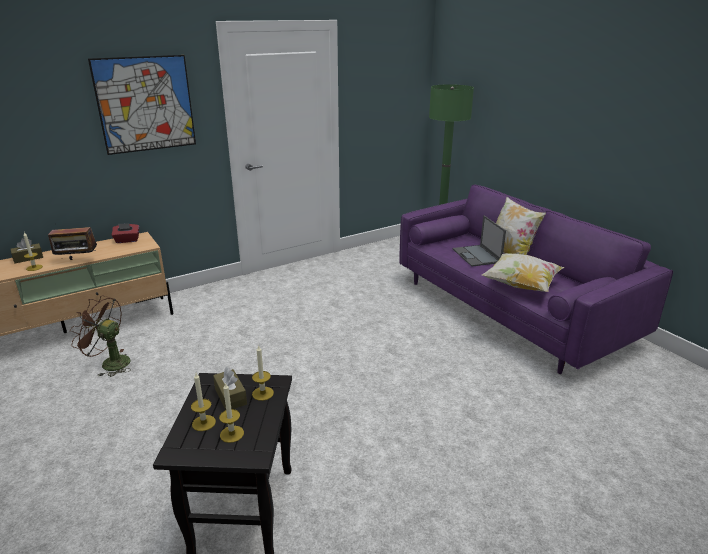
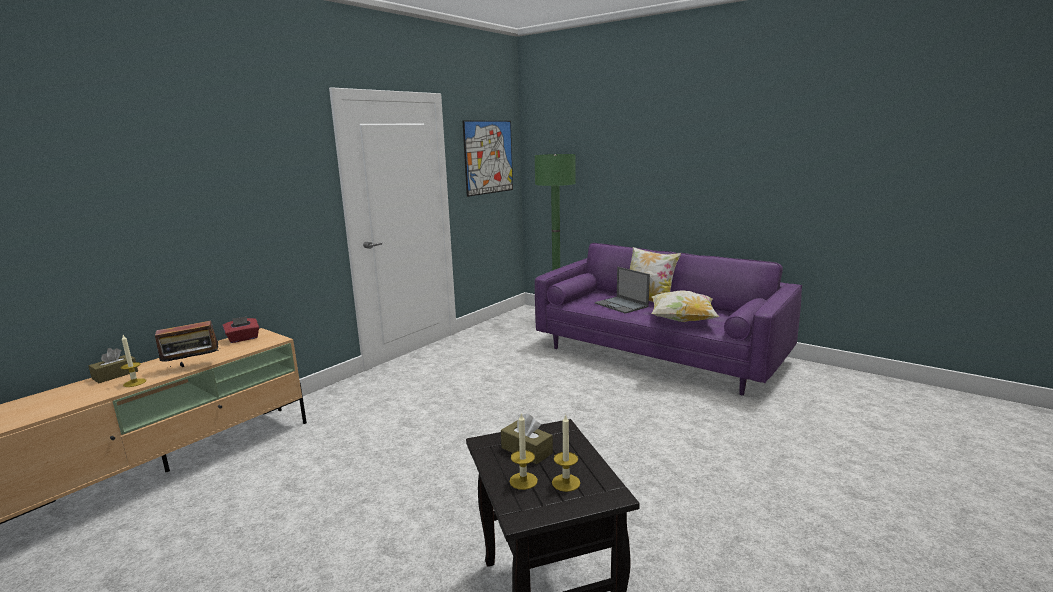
camera: 20 degrees left, 10 degrees down
(110, 363) = (258, 490): brown fan -> none
(145, 104) = (258, 176): picture -> picture (488, 157)
(263, 393) = (559, 440): candle -> none

